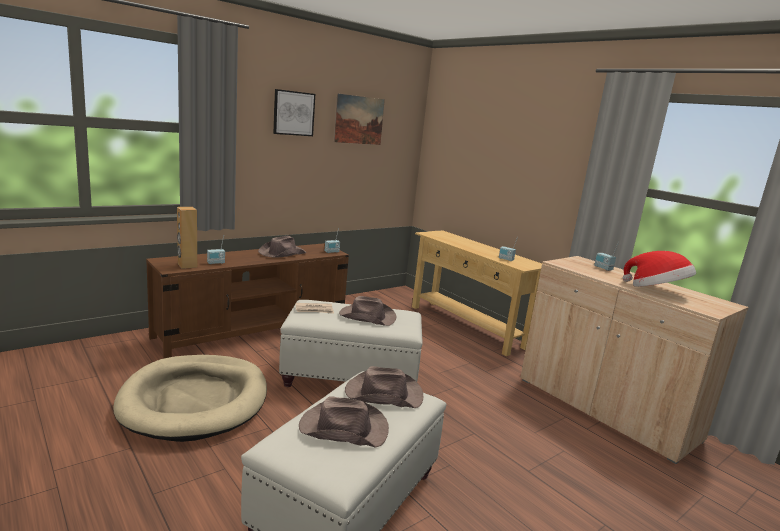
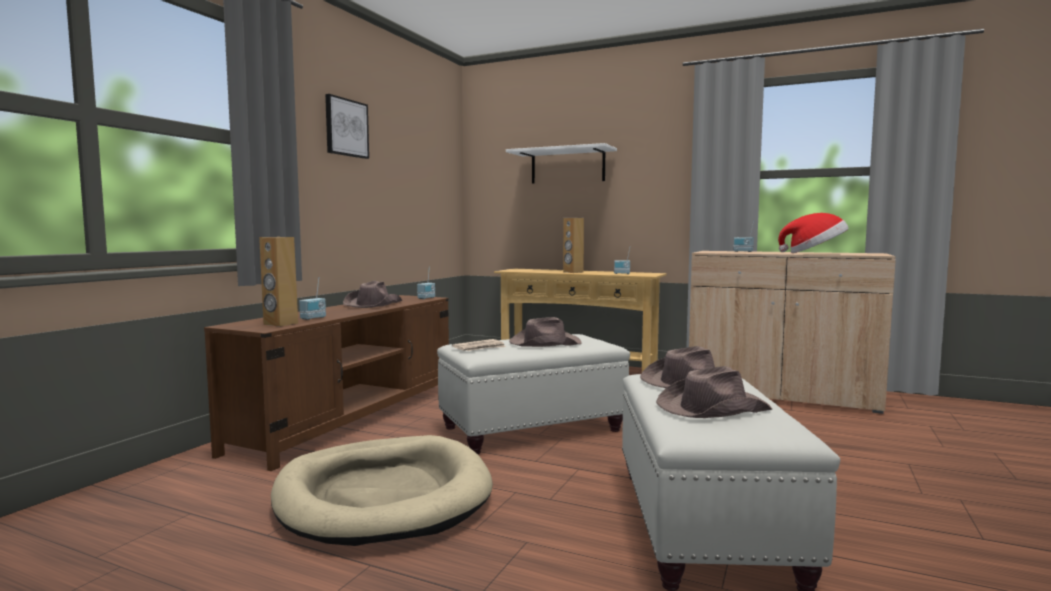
camera: 25 degrees left, 10 degrees down
(359, 120) = (408, 142): picture -> none
(471, 247) = (573, 272): none -> brown speaker
(493, 151) = (567, 166): none -> white shelf

